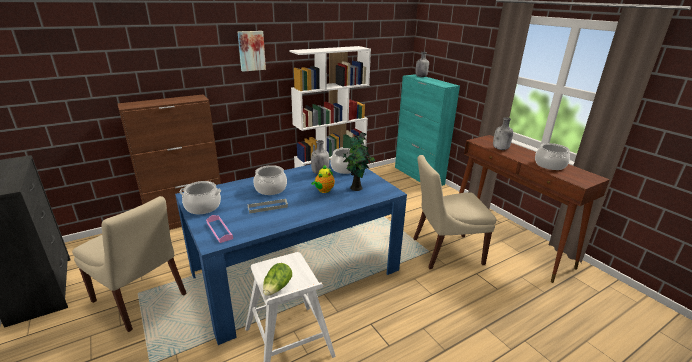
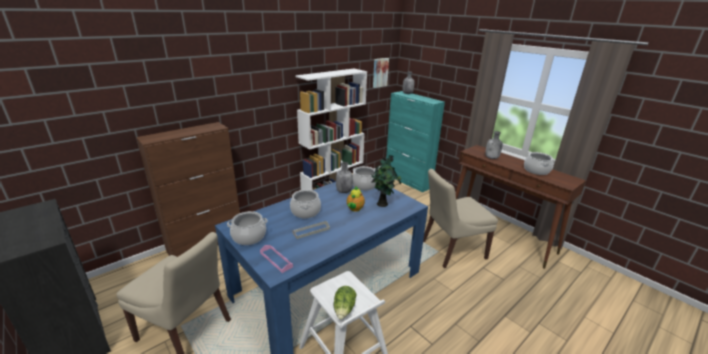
camera: 10 degrees left, 0 degrees up
(251, 51) = (261, 78): picture -> picture (380, 72)

